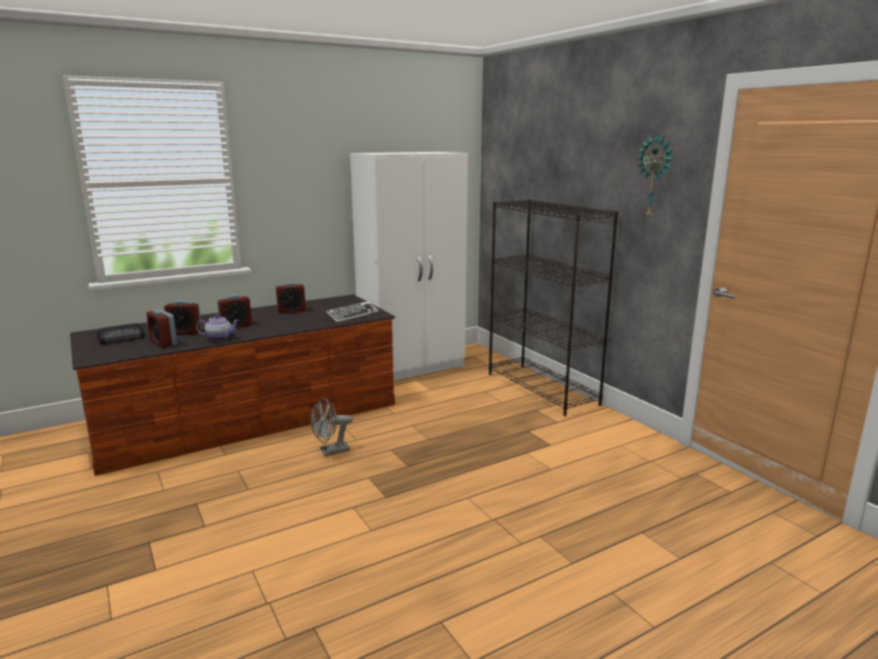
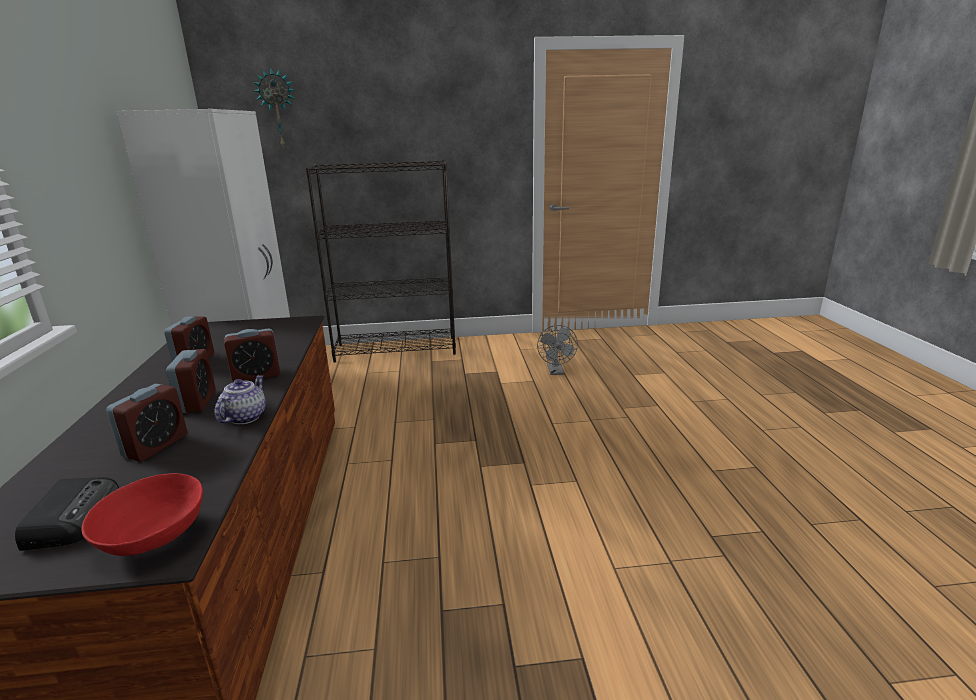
camera: 65 degrees left, 5 degrees up
(105, 353) = (154, 535): none -> red bowl
(163, 343) = (190, 467): alarm clock -> alarm clock (256, 375)
(331, 452) = (403, 481): grey fan -> grey fan (556, 372)
(352, 315) = (284, 332): keyboard -> none
(655, 177) = (478, 125): wall clock -> wall clock (278, 108)

